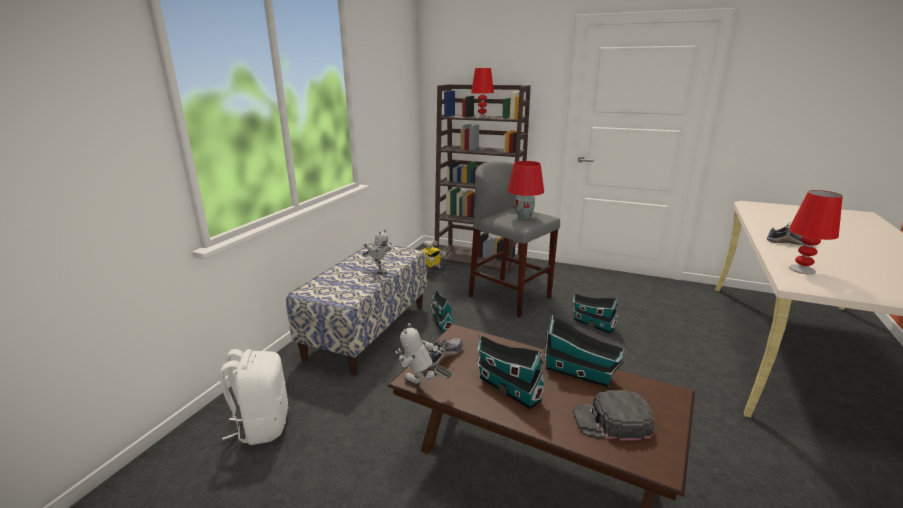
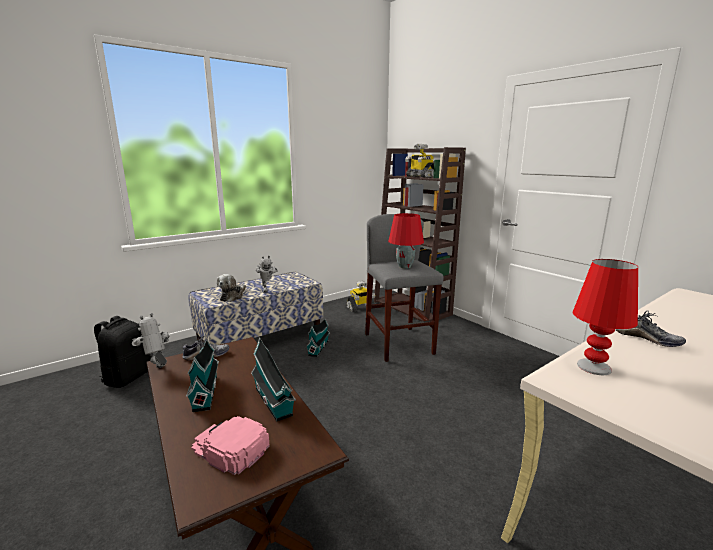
camera: 30 degrees right, 5 degrees down
(262, 425) = (128, 377): white backpack -> black backpack
(354, 287) = (232, 296): none -> plush toy
(482, 117) = (420, 176): red table lamp -> toy robot
(592, 324) = (446, 387): toy house -> none
(611, 421) = (229, 448): black cap -> pink cap

